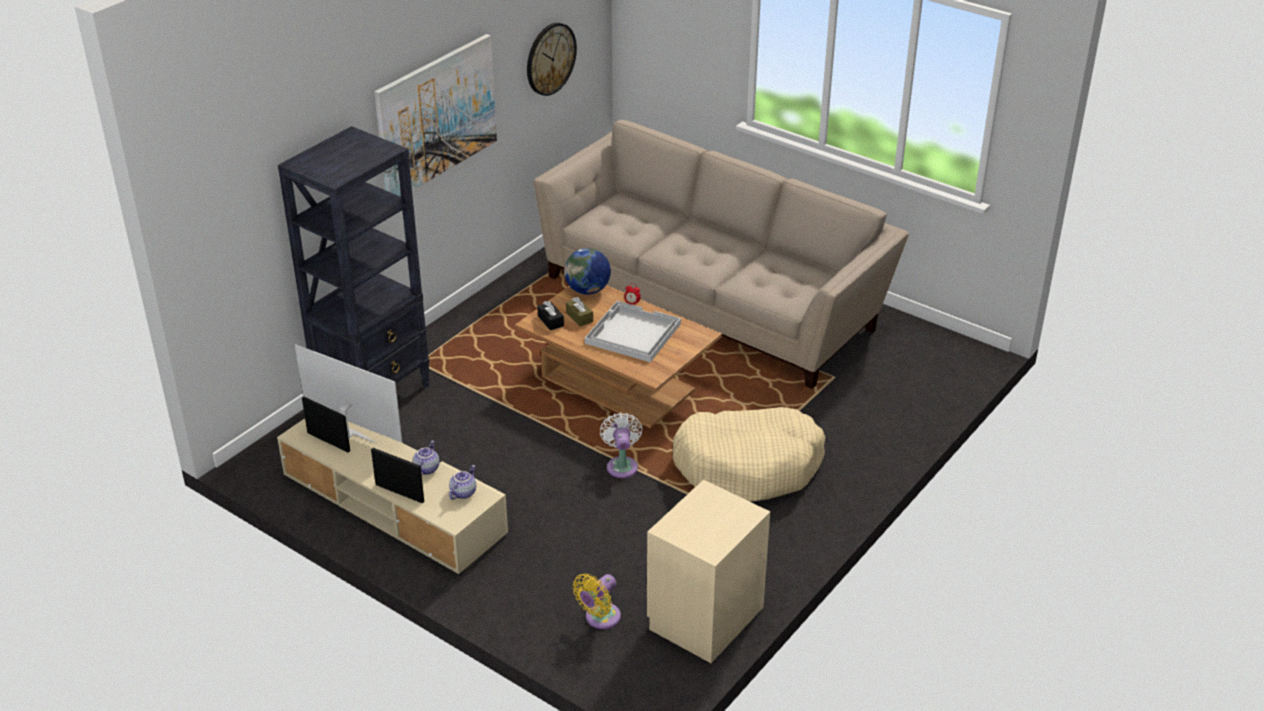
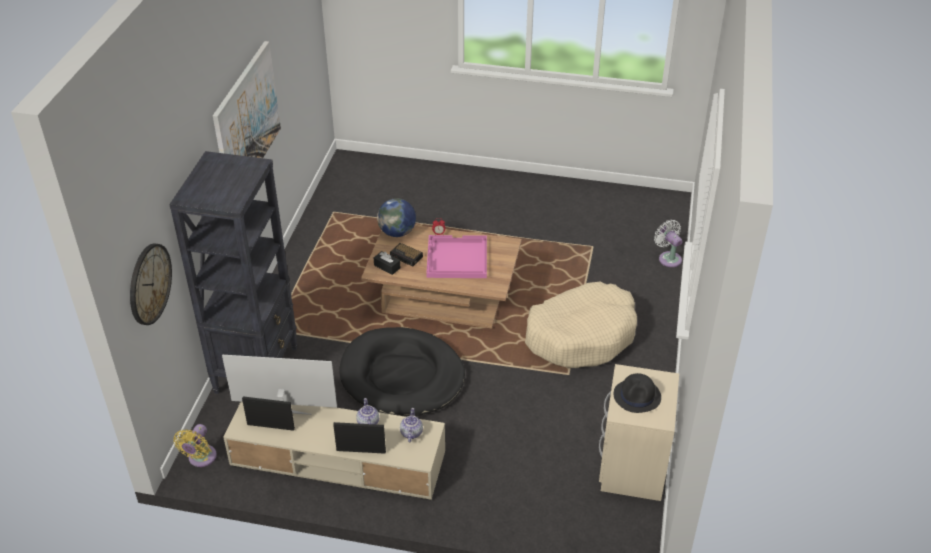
camera: 25 degrees left, 5 degrees up
(517, 446) = (402, 376): none -> black dog bed
(550, 58) = (297, 48): wall clock -> wall clock (149, 284)
(579, 317) = (407, 257): brown tissue box -> alarm clock
(600, 618) = (559, 495): yellow fan -> yellow fan (200, 458)
(622, 465) = (491, 365): white fan -> white fan (668, 258)
(632, 333) = (456, 258): white tray -> pink tray
(701, 519) = (637, 396): none -> black hat
(713, 299) = (466, 210): beige sofa -> none

